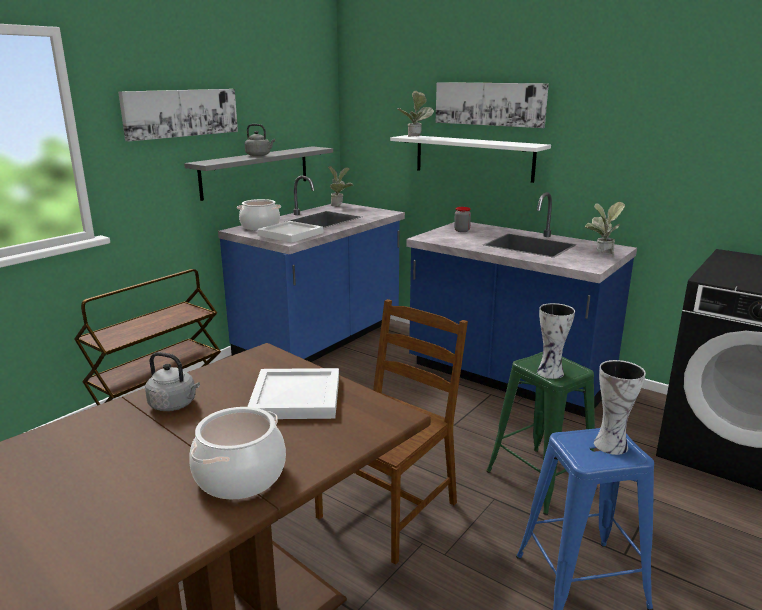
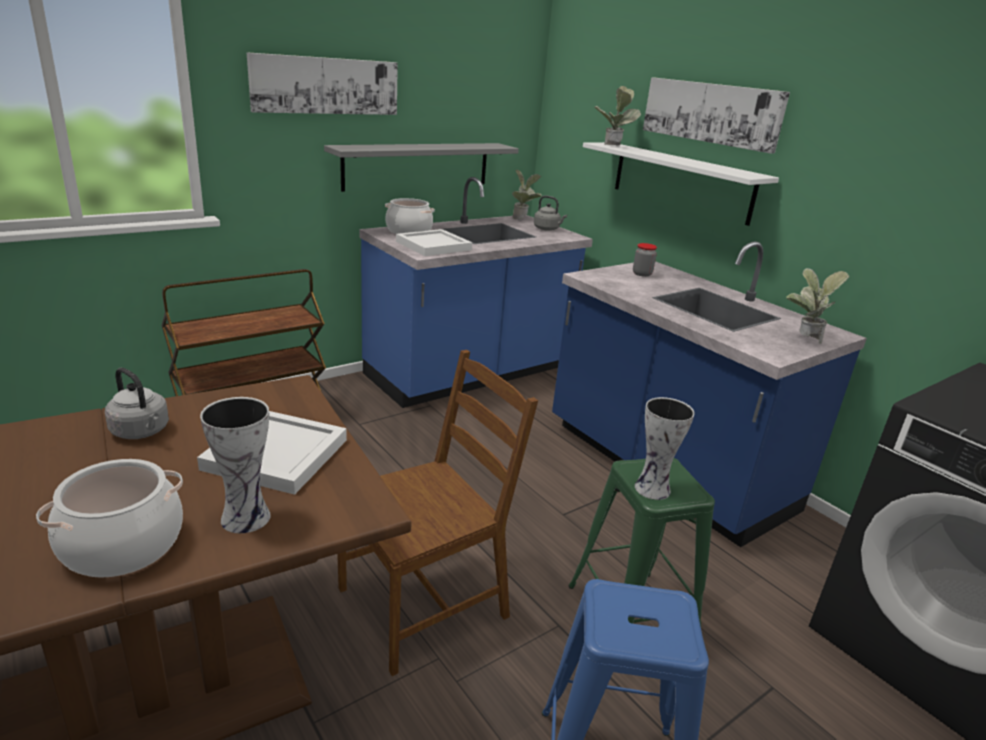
camera: 15 degrees right, 5 degrees up
(259, 155) = (419, 146): grey kettle -> grey kettle (547, 229)
(610, 444) = (661, 618): vase -> vase (247, 516)

